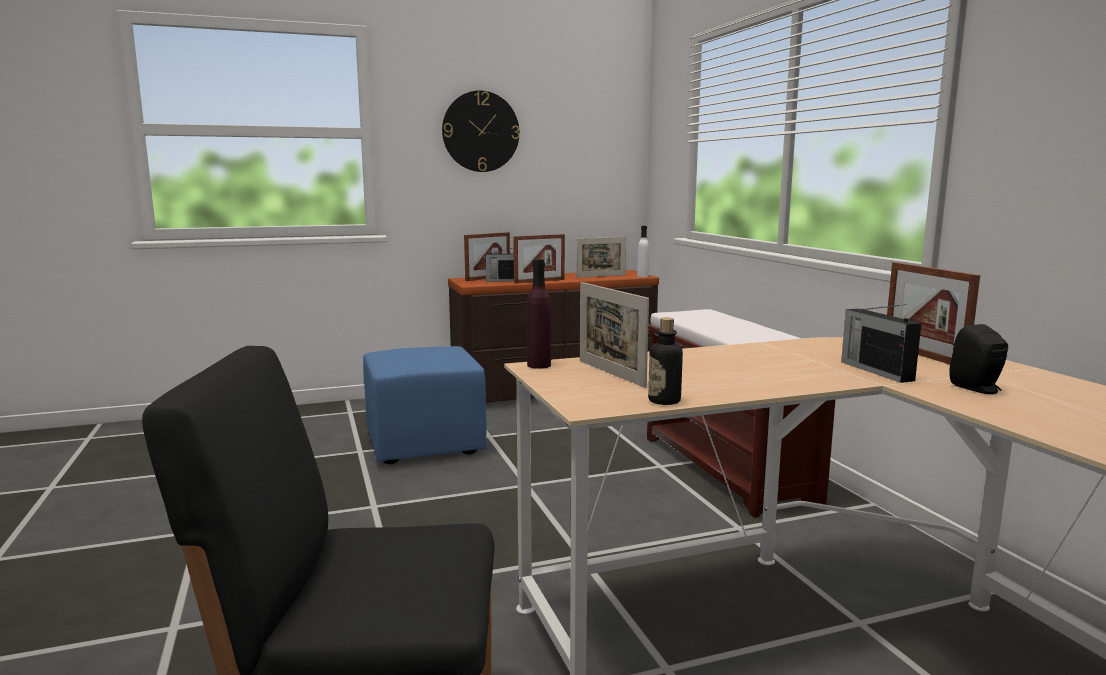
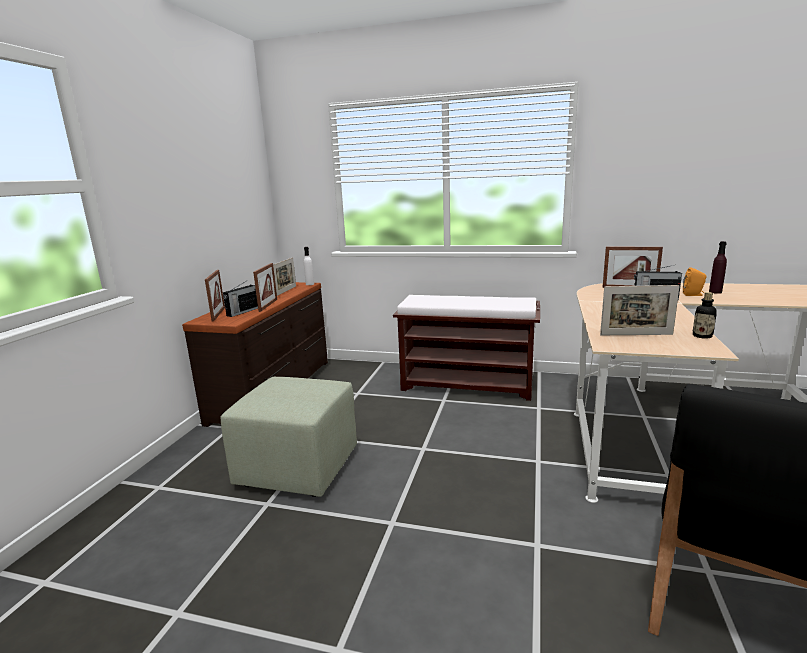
camera: 55 degrees left, 5 degrees up
(423, 444) = (296, 468): blue ottoman -> green ottoman
(480, 131) = (178, 179): wall clock -> none
(539, 365) = (606, 344): purple bottle -> purple bottle (715, 292)
(978, 389) = (693, 295): black speaker -> orange speaker

